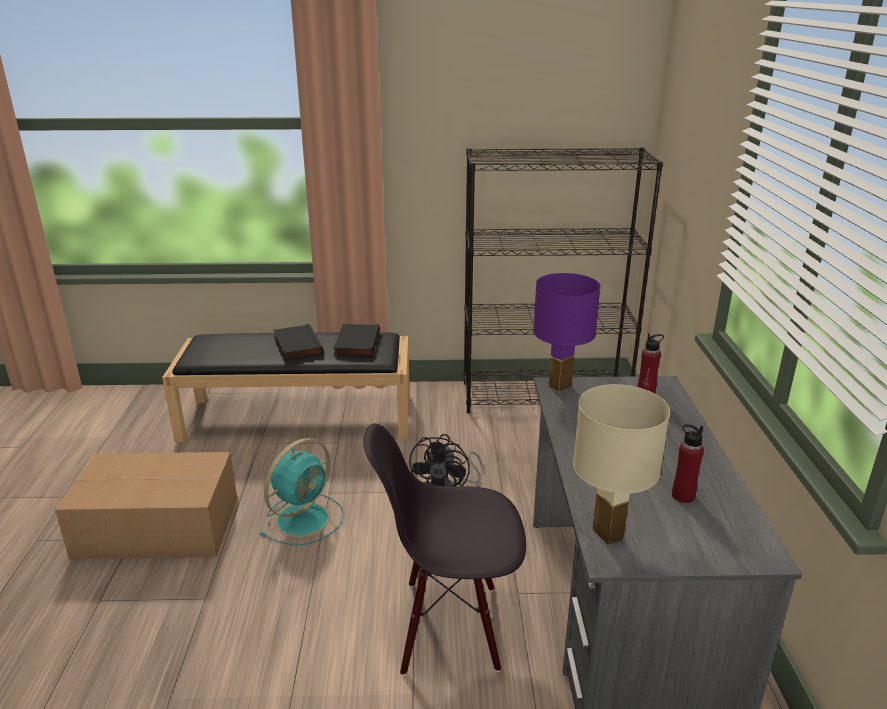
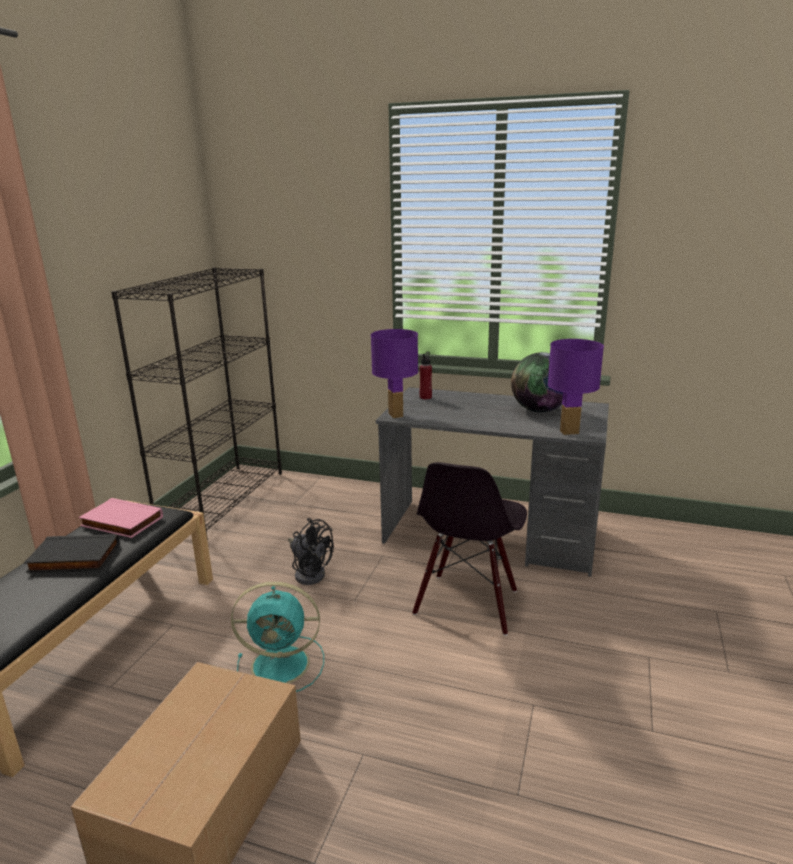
camera: 70 degrees left, 5 degrees down
(304, 518) = (283, 665): turquoise fan -> turquoise fan turned 120 degrees clockwise
(356, 344) = (120, 522): black book -> pink book
(608, 534) = (569, 432): beige table lamp -> purple table lamp
(683, 496) = (539, 410): red bottle -> globe

